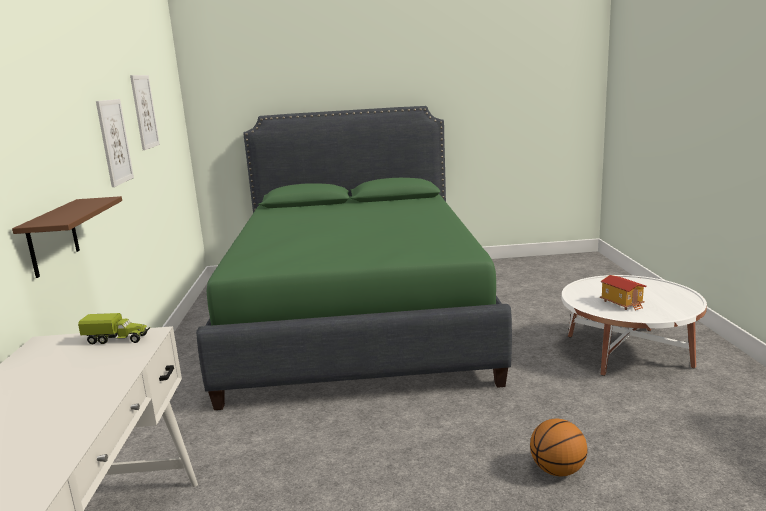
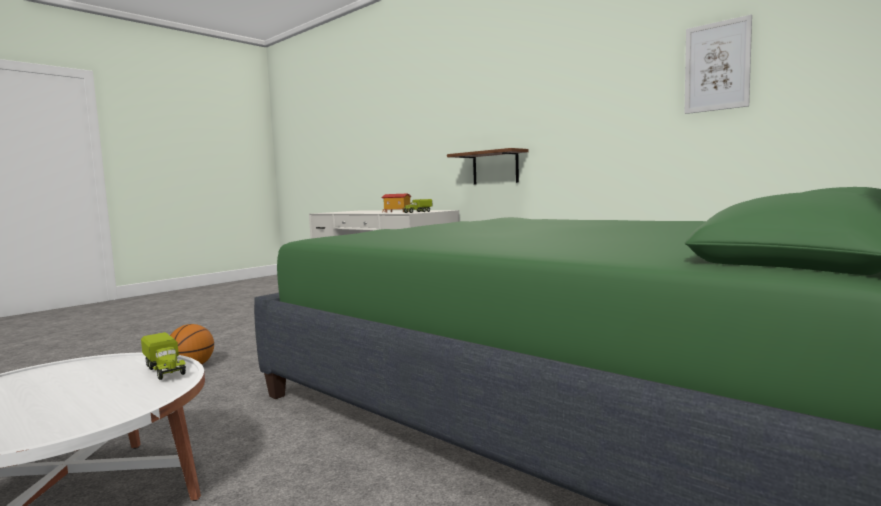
camera: 135 degrees right, 10 degrees down
(114, 142) = (611, 106): picture -> none
(581, 296) = (165, 370): none -> toy truck
(622, 303) = (85, 380): toy house -> toy house (396, 212)

